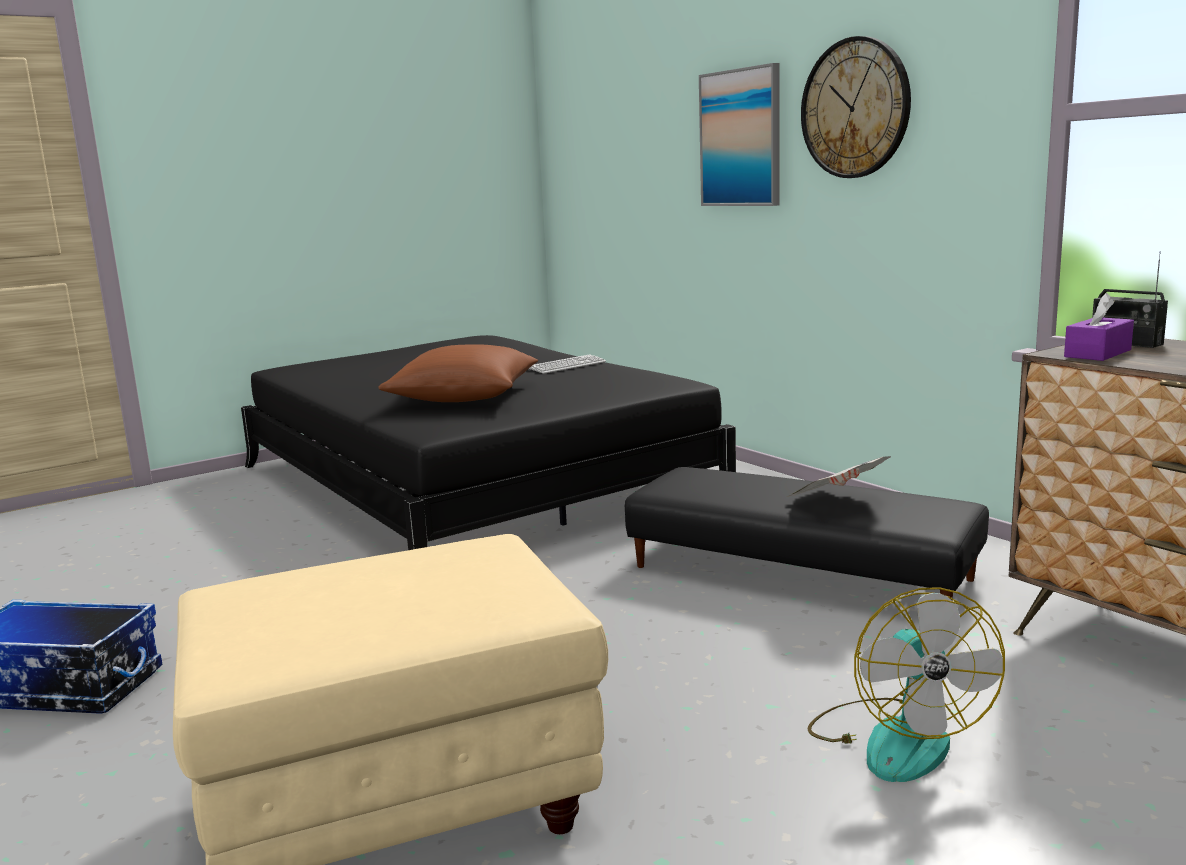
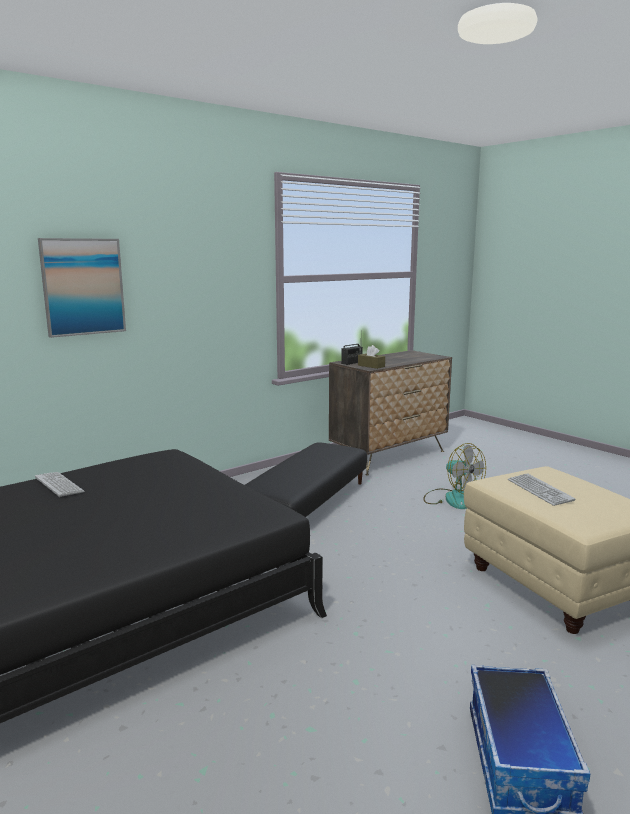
camera: 95 degrees left, 0 degrees up
(411, 576) = (539, 490): none -> keyboard
(464, 397) = (162, 513): brown pillow -> none
(837, 503) = (319, 460): newspaper -> none
(855, 108) = (178, 271): wall clock -> none
(896, 738) = (451, 498): fan -> fan turned 60 degrees clockwise
(1097, 353) = (371, 366): purple tissue box -> brown tissue box

